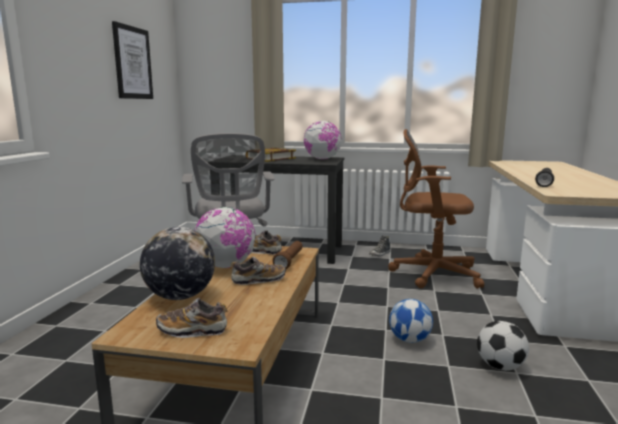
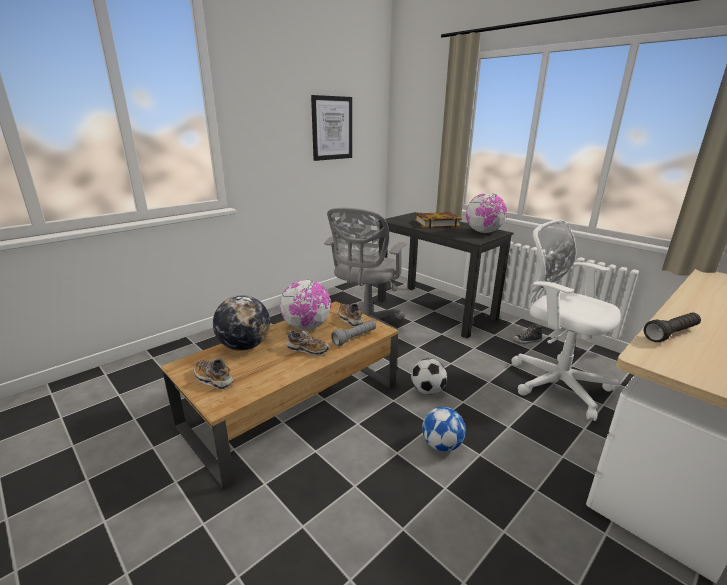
camera: 35 degrees right, 10 degrees up
(289, 261) = (354, 338): brown flashlight -> grey flashlight
(431, 273) = (555, 382): brown office chair -> white office chair
(500, 366) = (495, 515): football -> football (427, 390)

